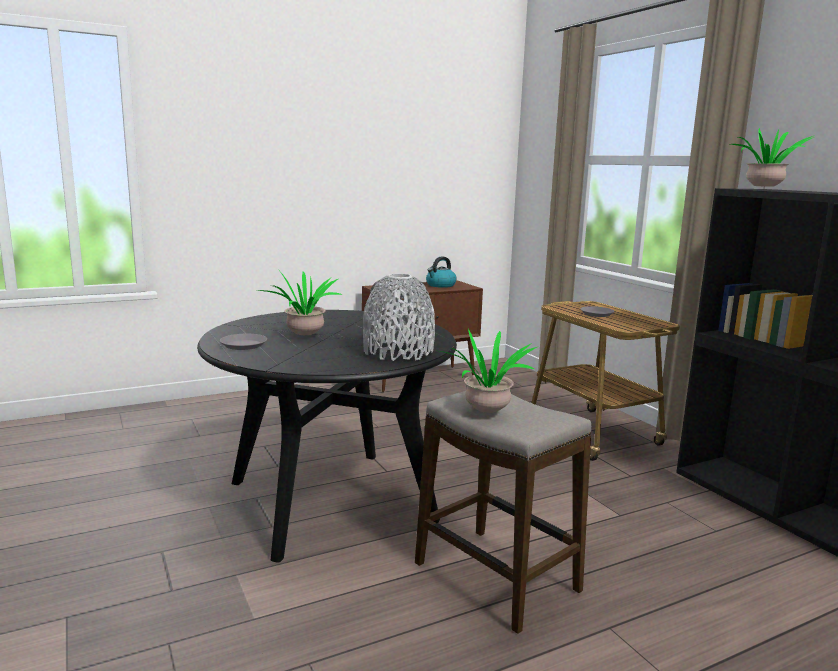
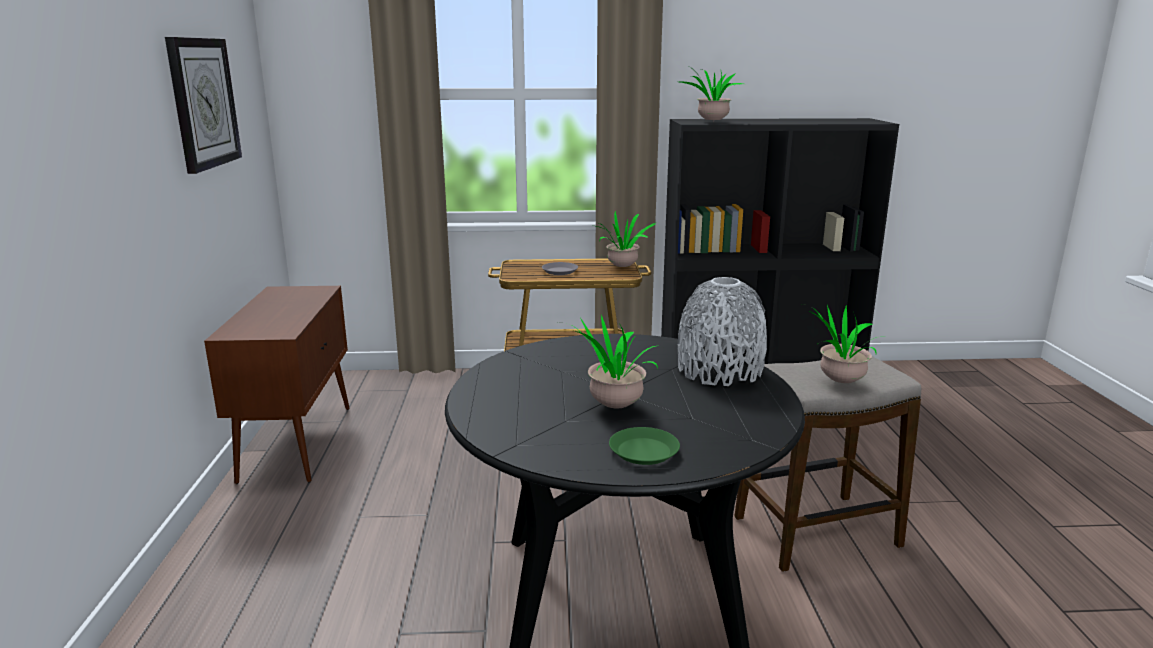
camera: 65 degrees left, 5 degrees up
(243, 345) = (643, 451): grey plate -> green plate
(421, 154) = (203, 103): none -> wall clock
(440, 285) = (288, 299): kettle -> none
(650, 326) = (623, 267): none -> potted plant

